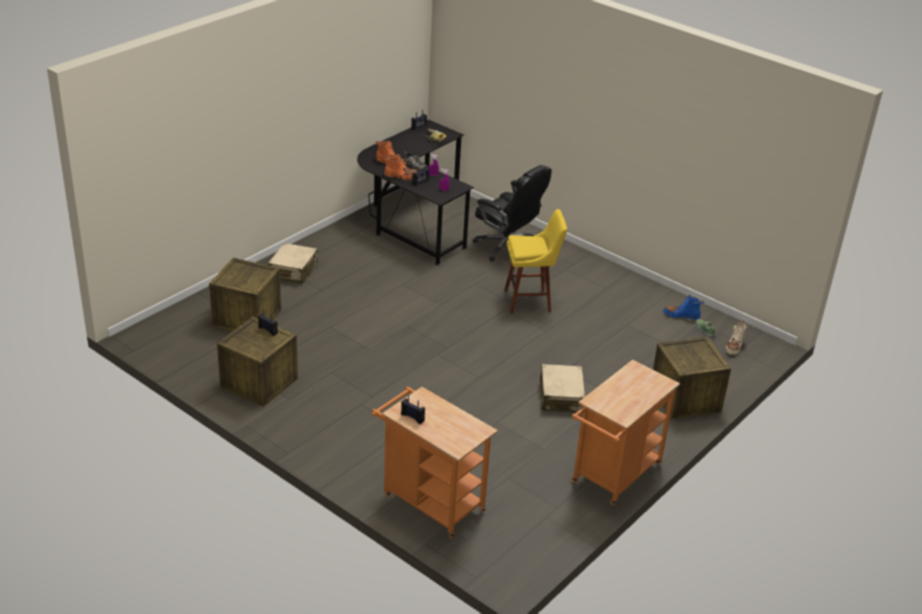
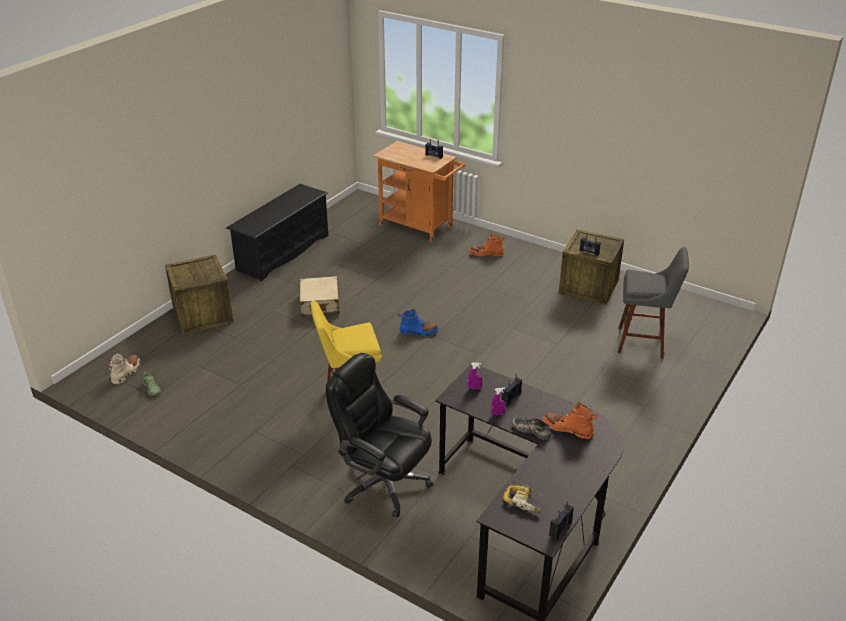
camera: 175 degrees right, 0 degrees up
(247, 318) = (643, 343): crate -> grey stool
(293, 271) = (636, 406): beige suitcase -> none
(401, 176) = (541, 405): orange boot -> orange boot (486, 254)
(613, 476) = (283, 252): orange cart -> black shoe rack
(681, 315) = (172, 404): blue boot -> blue boot (418, 331)

